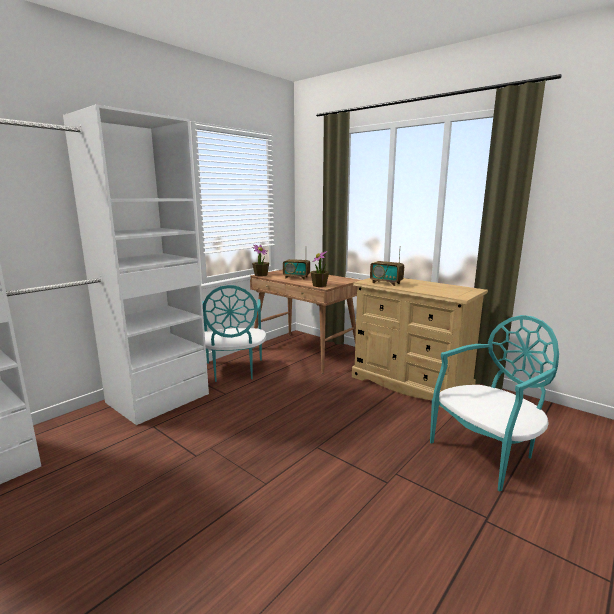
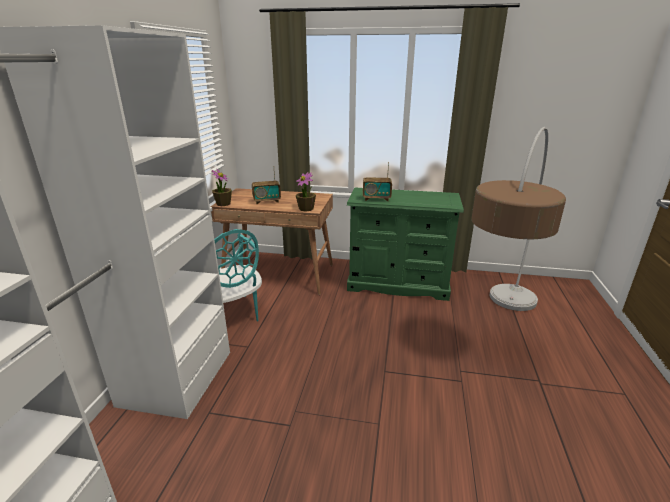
camera: 30 degrees left, 10 degrees up
(410, 384) = (398, 283): beige dresser -> green dresser
(487, 454) = (498, 330): turquoise chair -> floor lamp

